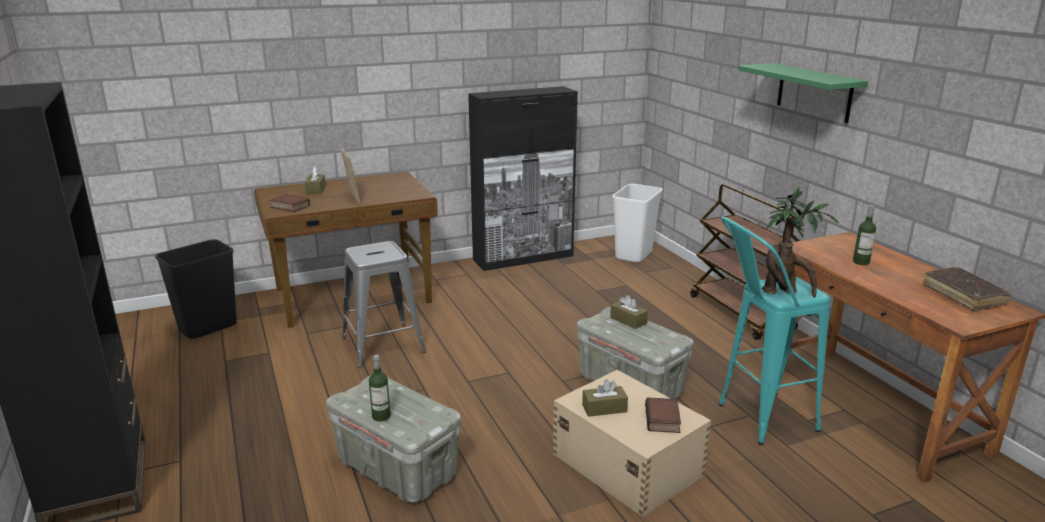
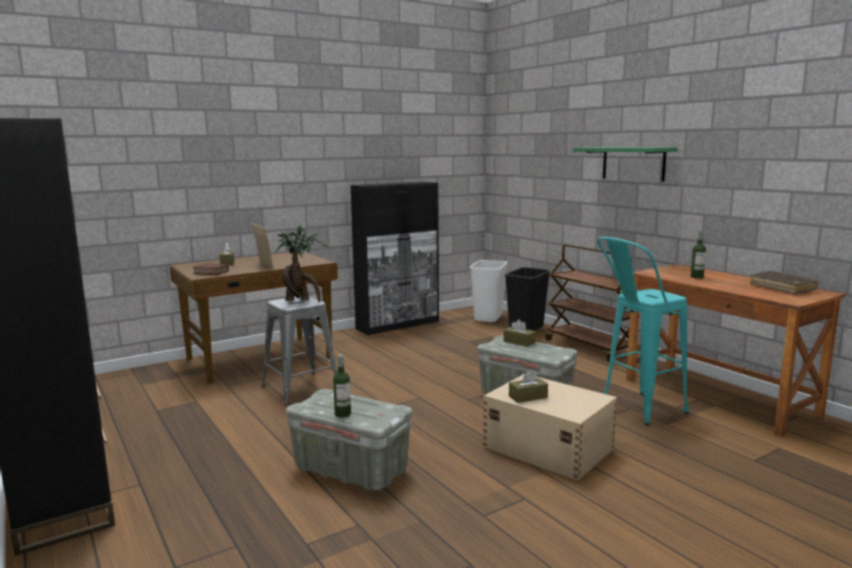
camera: 10 degrees left, 10 degrees down
(208, 327) = (130, 389): black trash can -> black trash can (525, 329)
(664, 420) = (580, 399): book -> none
(784, 292) = (651, 297): potted plant -> potted plant (300, 300)

